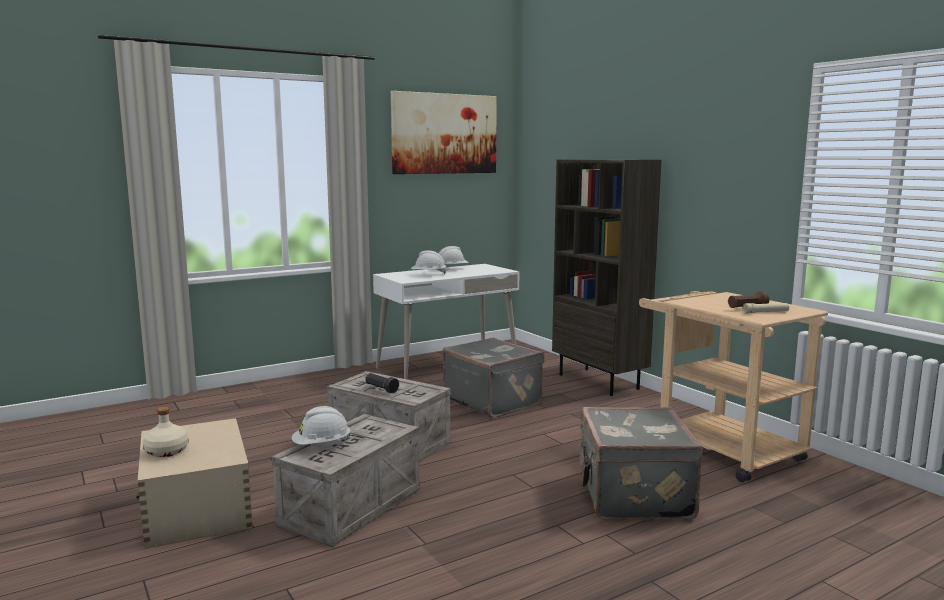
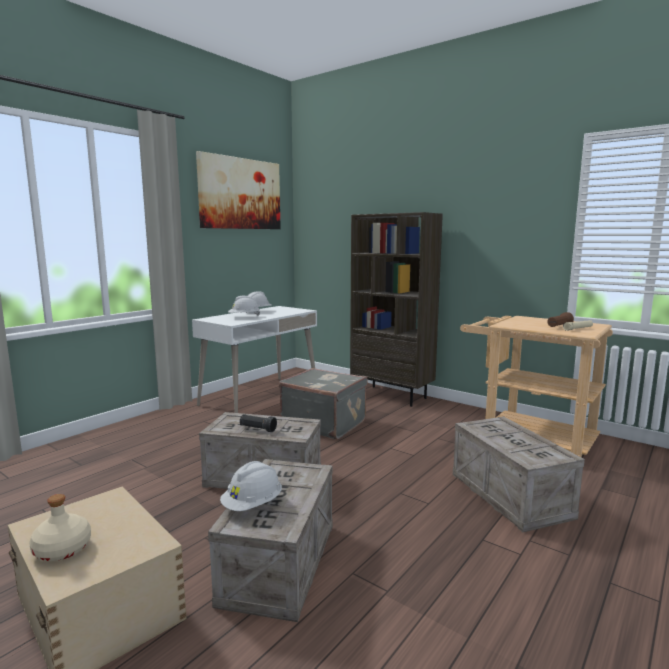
camera: 20 degrees left, 0 degrees up
(632, 496) = (511, 495): grey suitcase -> crate

